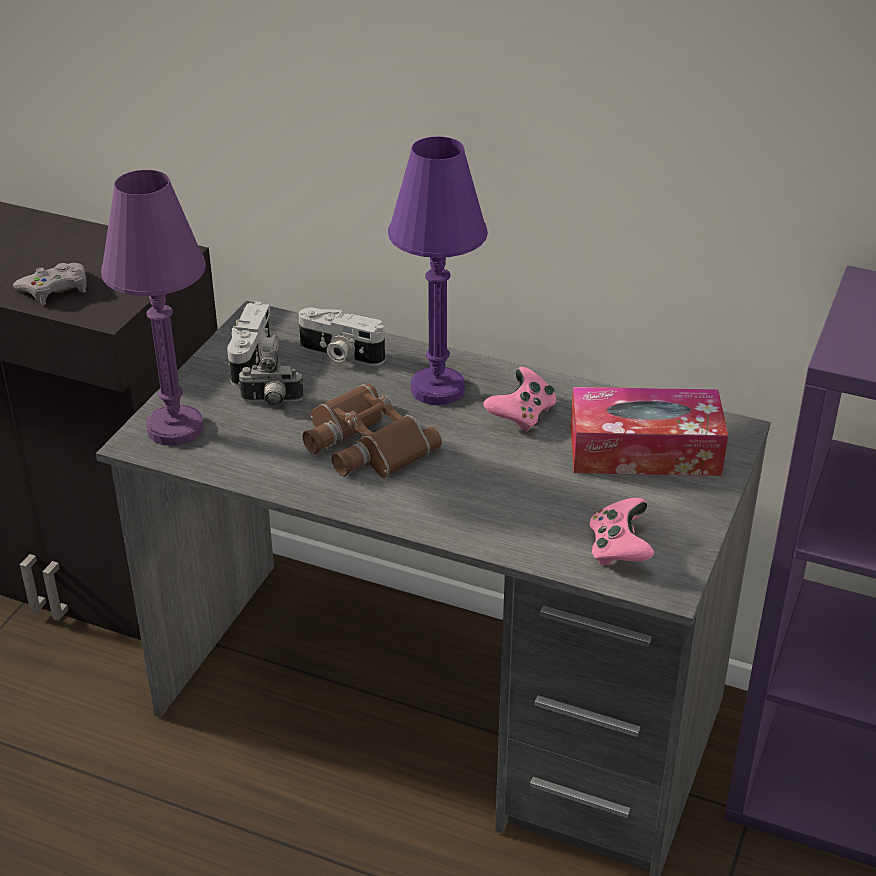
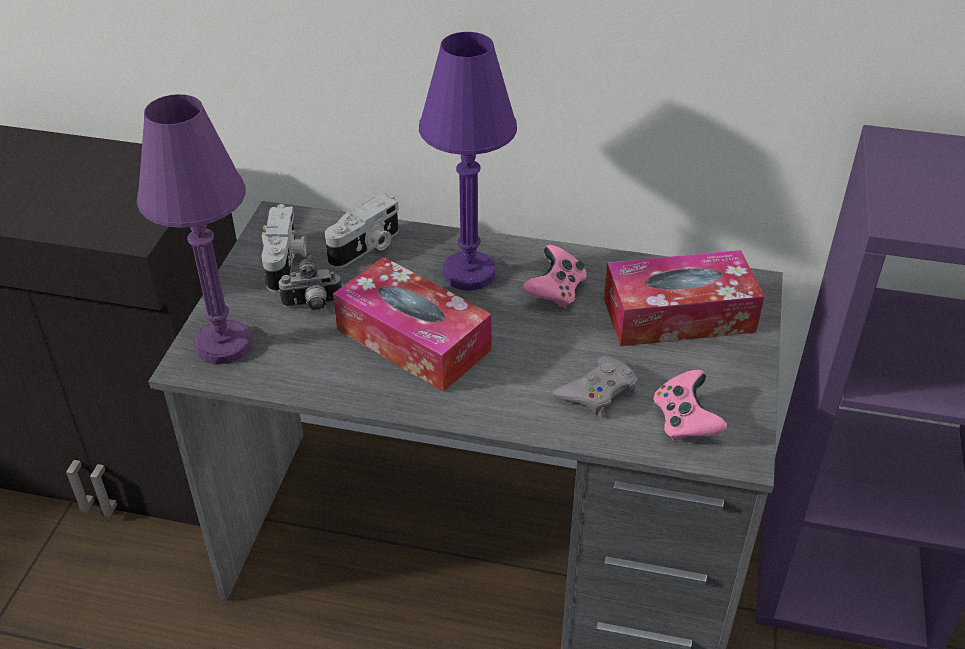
camera: 10 degrees left, 5 degrees up
(55, 289) = (75, 214): grey game controller -> grey game controller (598, 391)
(340, 354) = (367, 248): camera -> camera turned 60 degrees counterclockwise
(363, 444) = (413, 339): brown binoculars -> tissue box

